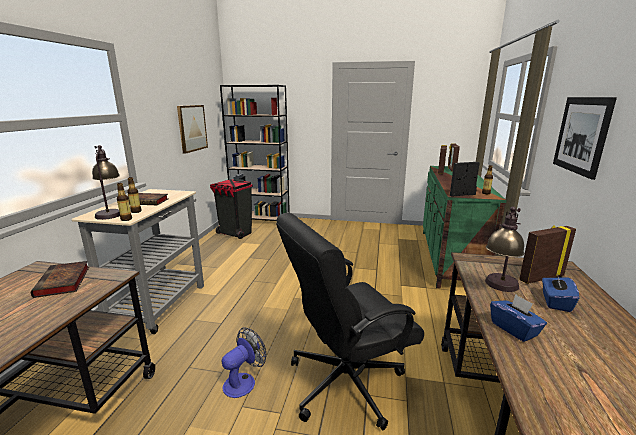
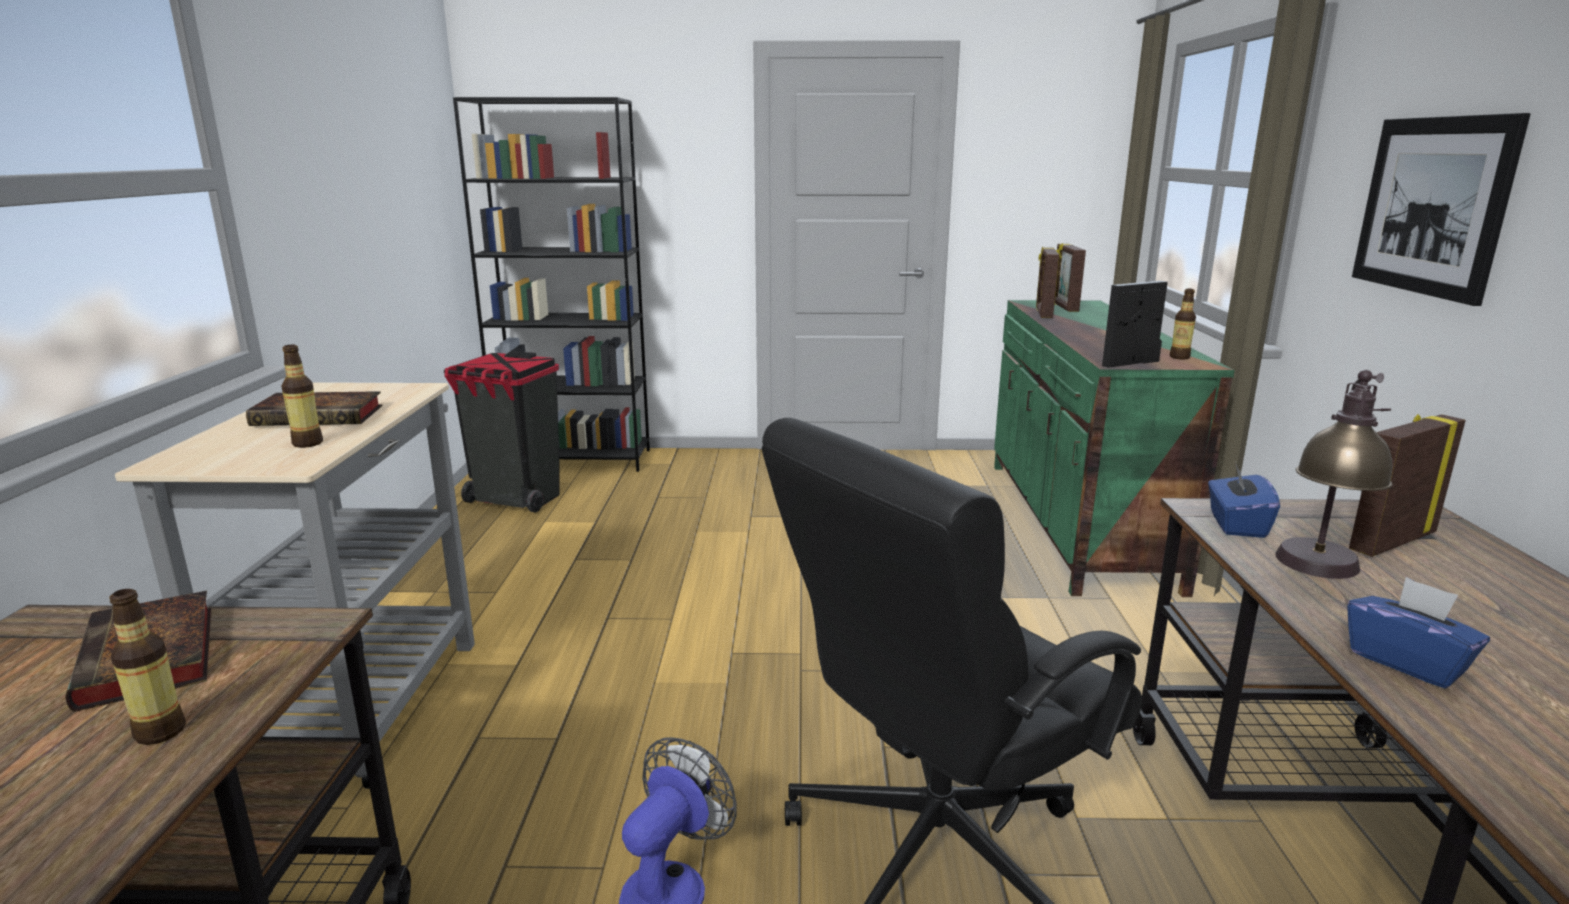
camera: 10 degrees left, 0 degrees up
(110, 212) = (230, 450): table lamp -> none
(126, 219) = (292, 466): bottle -> bottle (160, 732)
(192, 128) = (388, 214): picture -> none
(261, 220) = (576, 459): beige bookcase -> black bookcase
(555, 302) = (1454, 593): blue tissue box -> blue tissue box (1236, 524)

